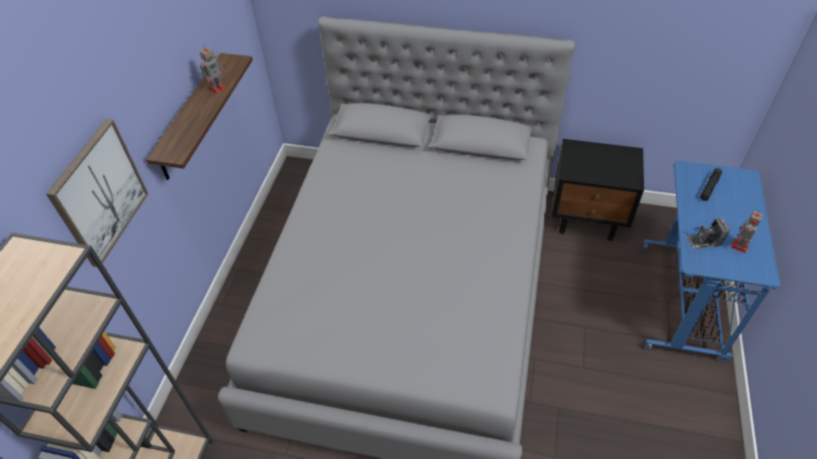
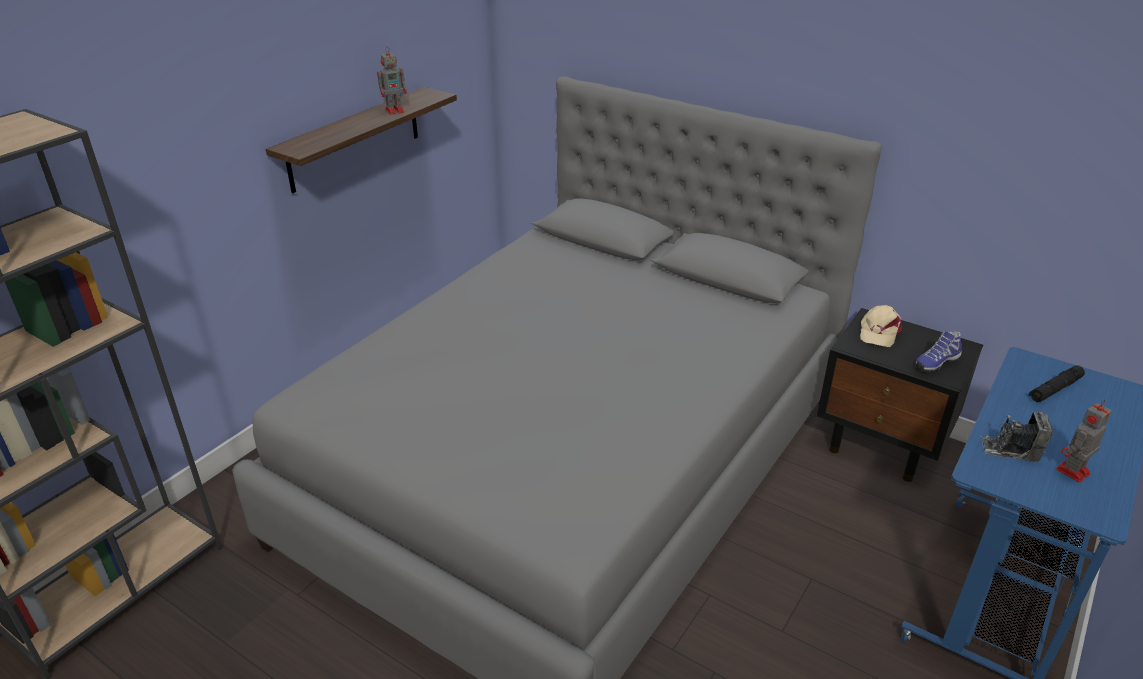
camera: 20 degrees right, 15 degrees down
(99, 193) = (180, 148): picture -> none
(581, 156) = (879, 332): none -> beige cap
(622, 171) = (935, 362): none -> shoe

